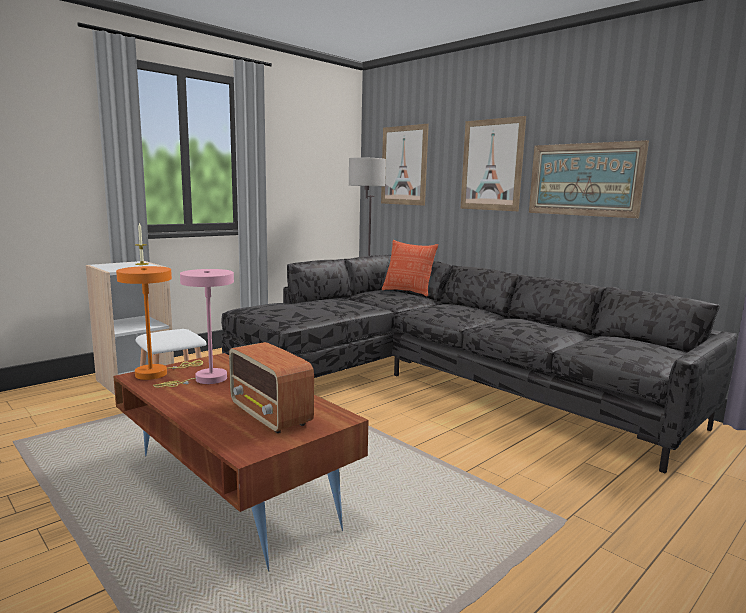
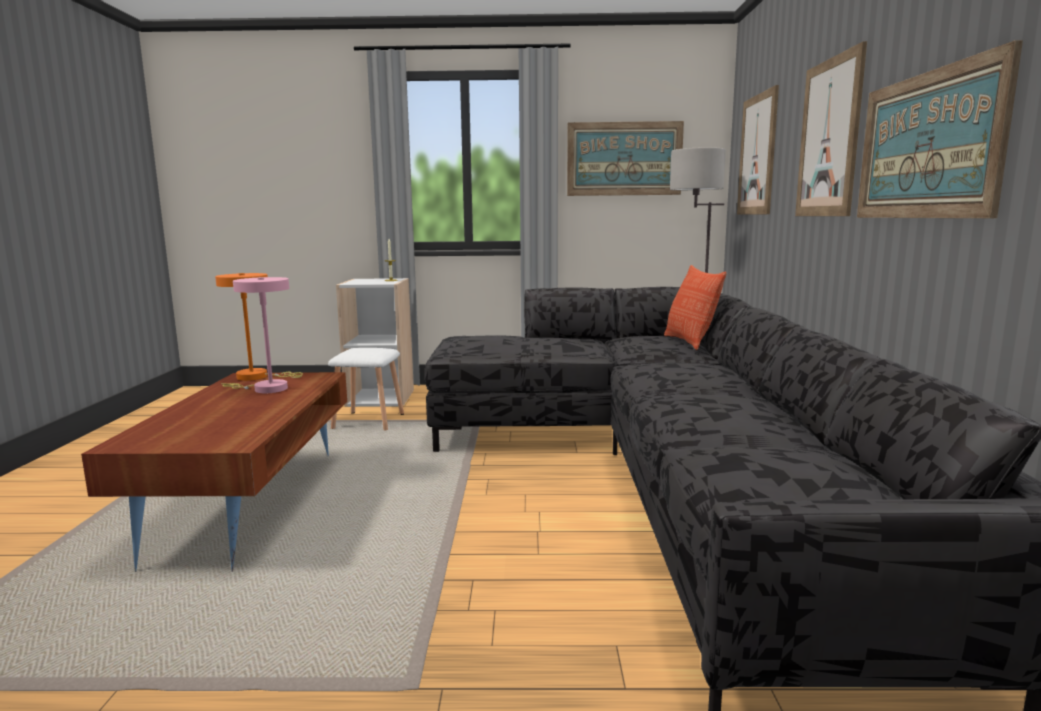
camera: 45 degrees right, 0 degrees up
(270, 415) = (211, 426): radio -> none
(302, 158) = (624, 159): none -> picture

